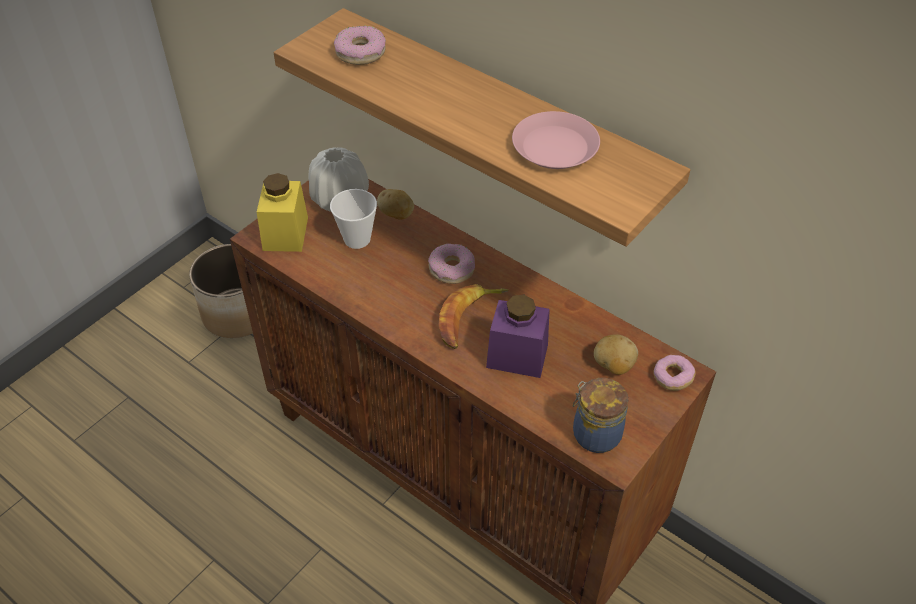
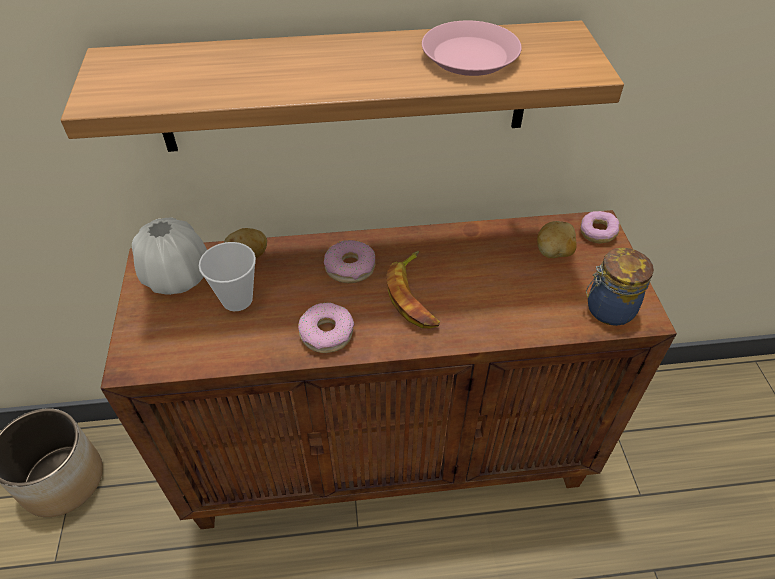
camera: 45 degrees left, 0 degrees up
(285, 233) = (158, 342): yellow jar -> none
(360, 52) = (169, 74): donut -> donut (326, 333)
(517, 356) = (485, 296): purple jar -> none

